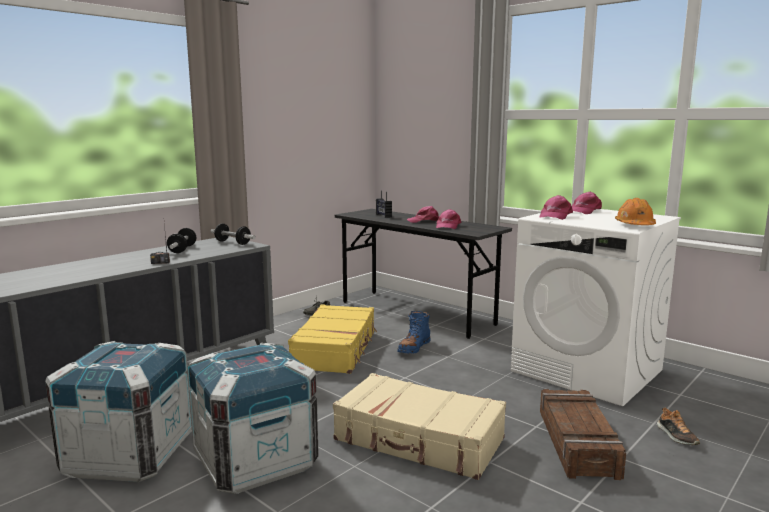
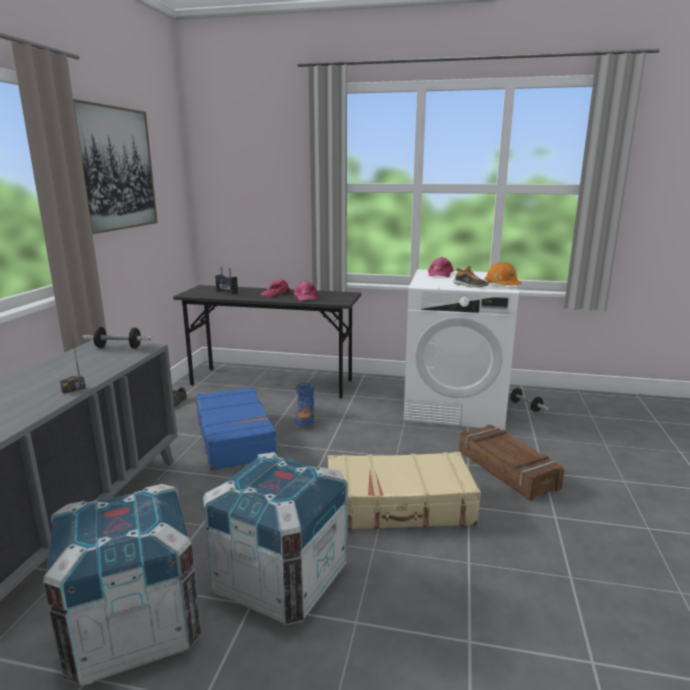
camera: 30 degrees left, 5 degrees up
(182, 249) = (70, 366): dumbbell -> dumbbell (525, 406)
(285, 95) = (115, 169): none -> picture
(336, 350) = (236, 438): yellow suitcase -> blue suitcase
(555, 216) = (430, 282): pink cap -> none
(676, 436) = (556, 444): shoe -> shoe (469, 285)

